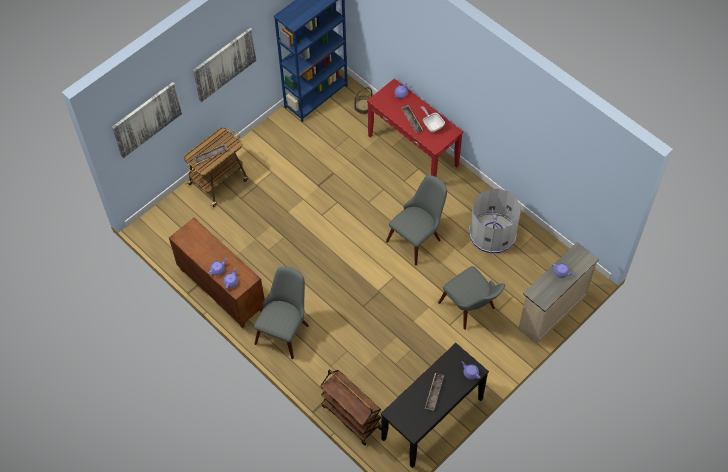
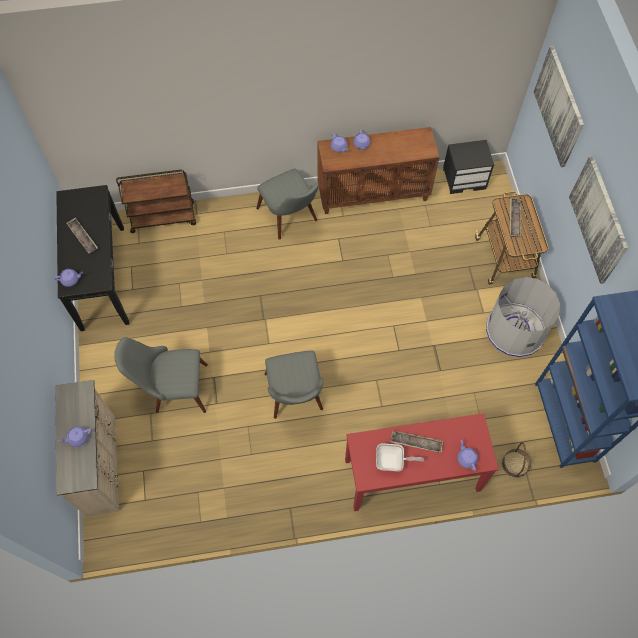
camera: 125 degrees right, 5 degrees up
(163, 240) = (464, 178): none -> black nightstand
(492, 233) = (239, 478): grey trash can -> grey trash can (515, 330)

